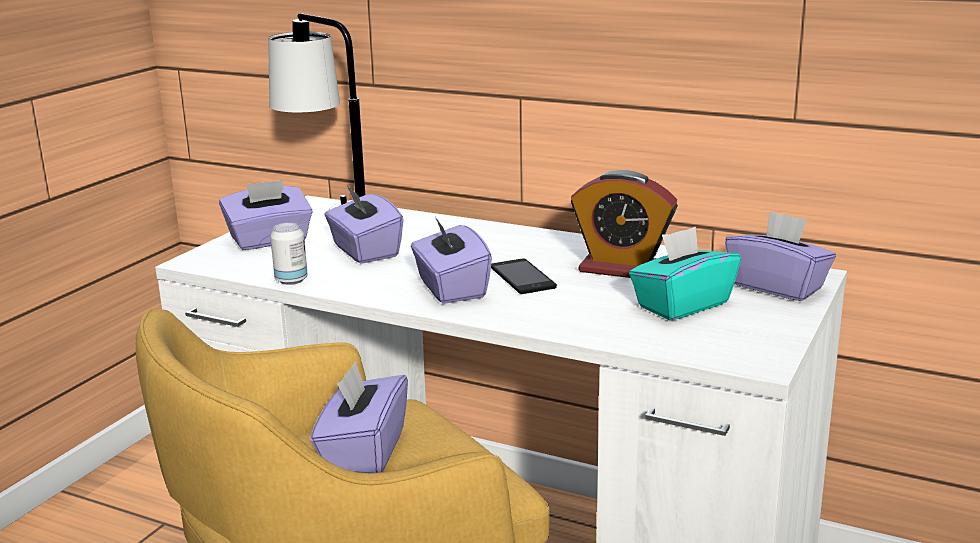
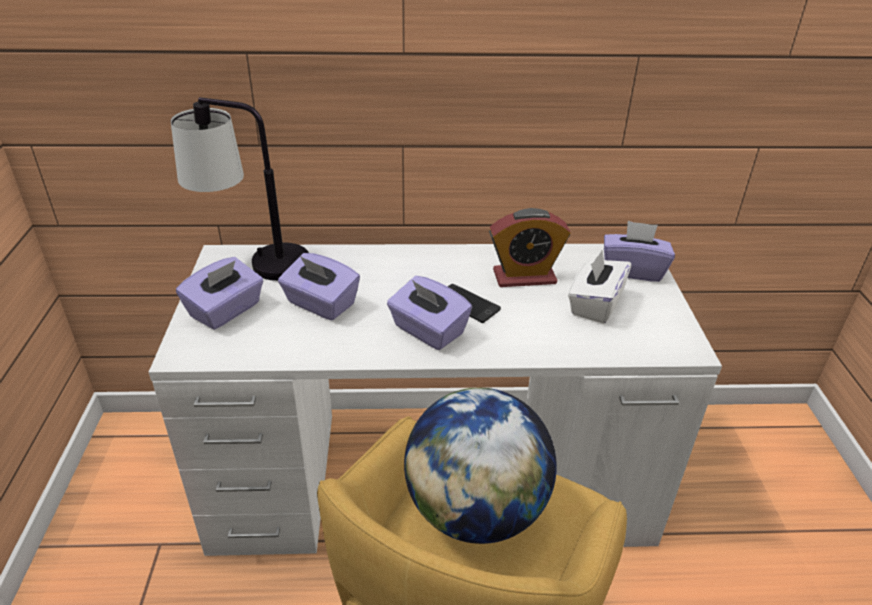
camera: 30 degrees left, 15 degrees up
(291, 280) = (293, 356): can -> none
(363, 452) = (475, 511): purple tissue box -> globe
(682, 305) = (595, 305): turquoise tissue box -> white tissue box

